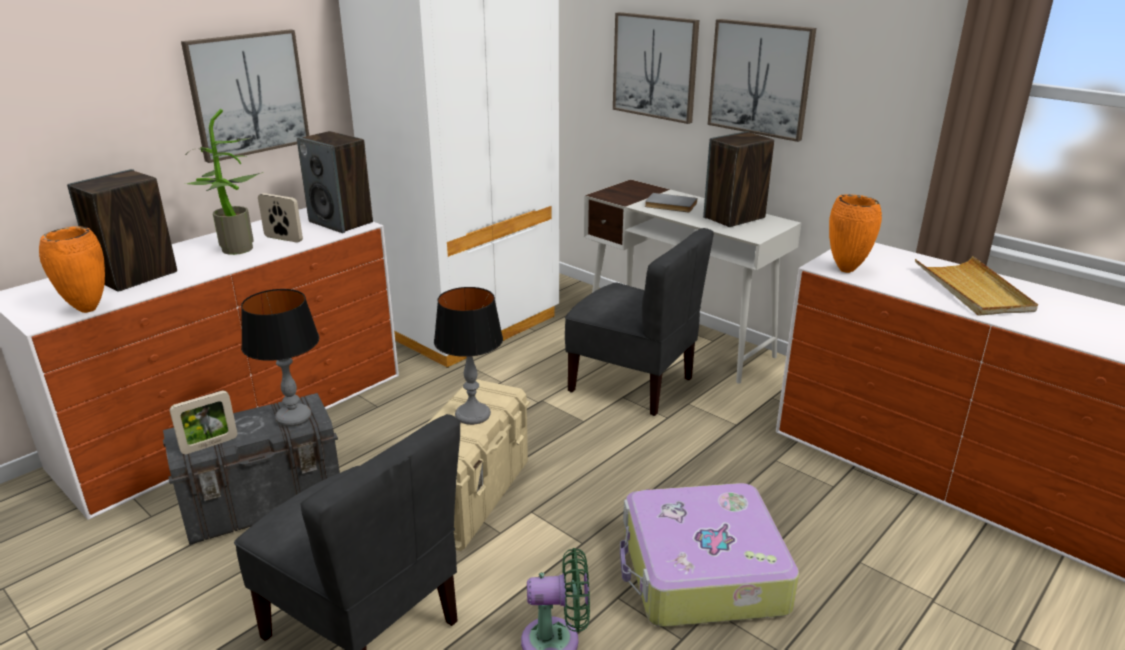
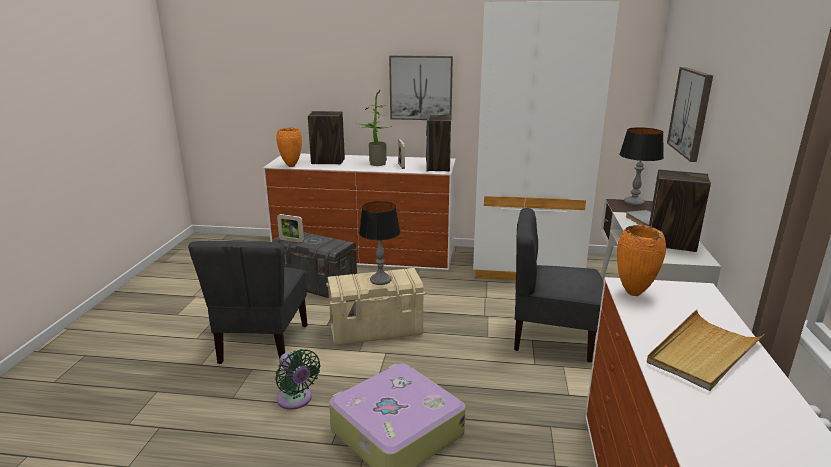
camera: 55 degrees right, 5 degrees down
(294, 418) = (328, 246): table lamp -> table lamp (633, 203)
(632, 384) = (551, 338): grey chair -> grey chair turned 105 degrees clockwise
(760, 79) = (729, 130): picture -> none

